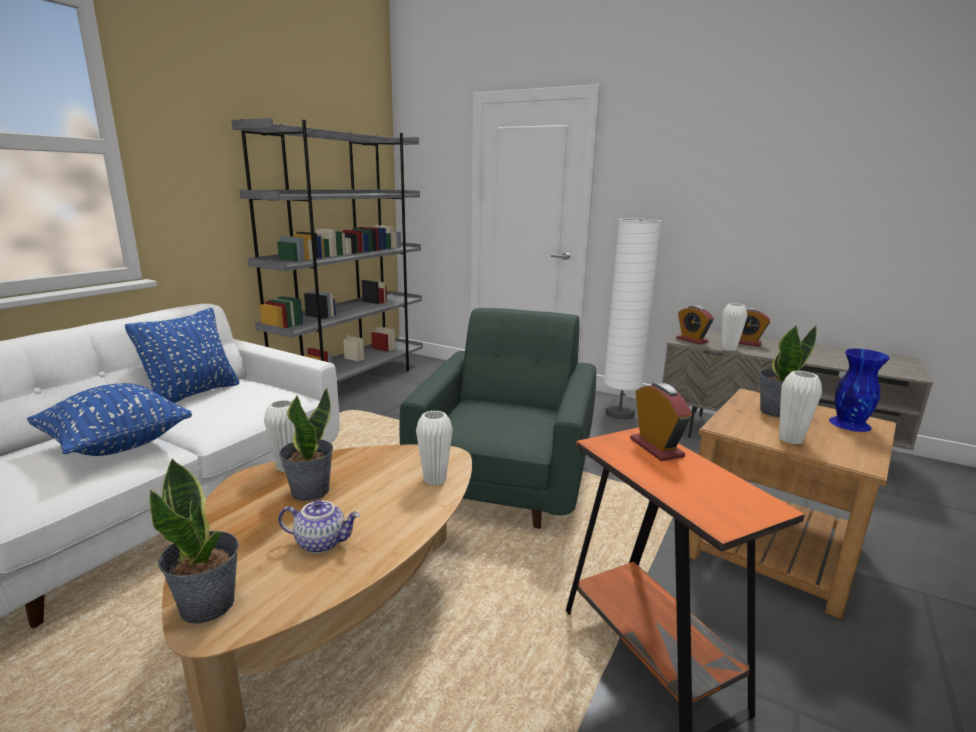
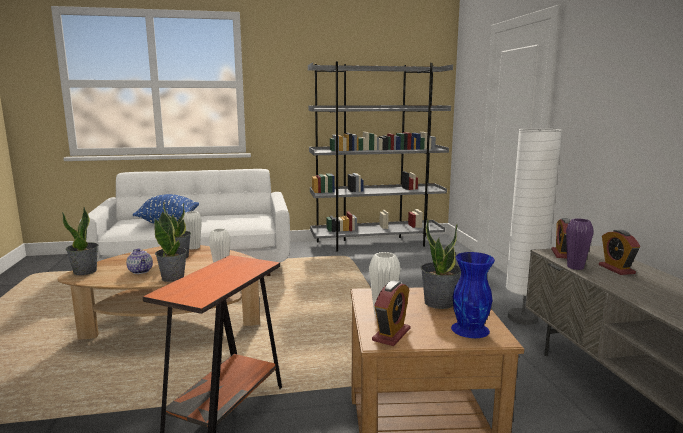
camera: 50 degrees right, 5 degrees down
(193, 394) = (230, 214): blue pillow -> none
(405, 523) = (173, 277): none -> potted plant
(506, 479) = (346, 317): green armchair -> none
(656, 448) = (246, 268): alarm clock -> alarm clock (391, 335)
(729, 349) = (575, 267): white vase -> purple vase

